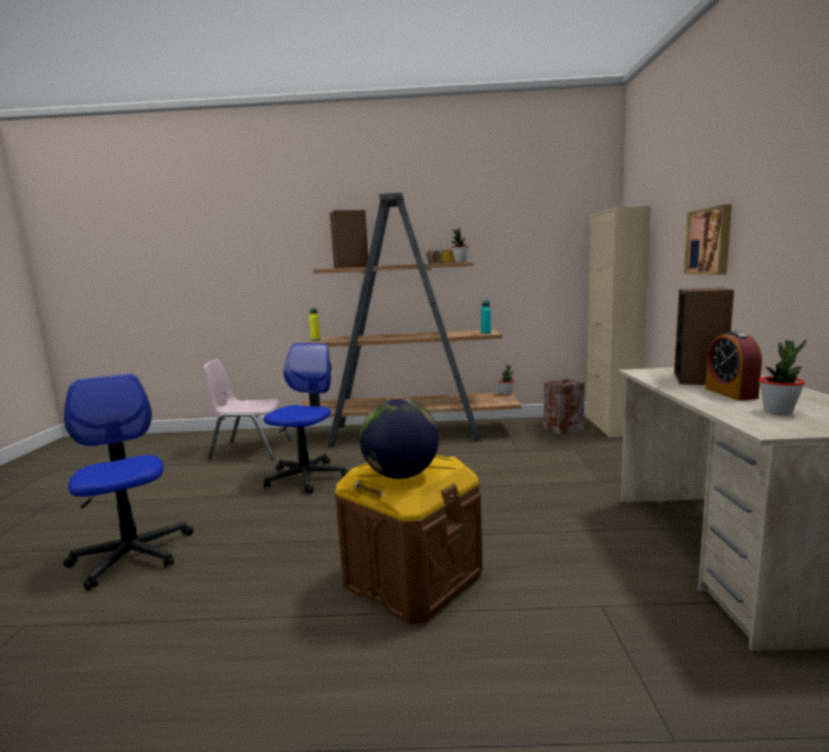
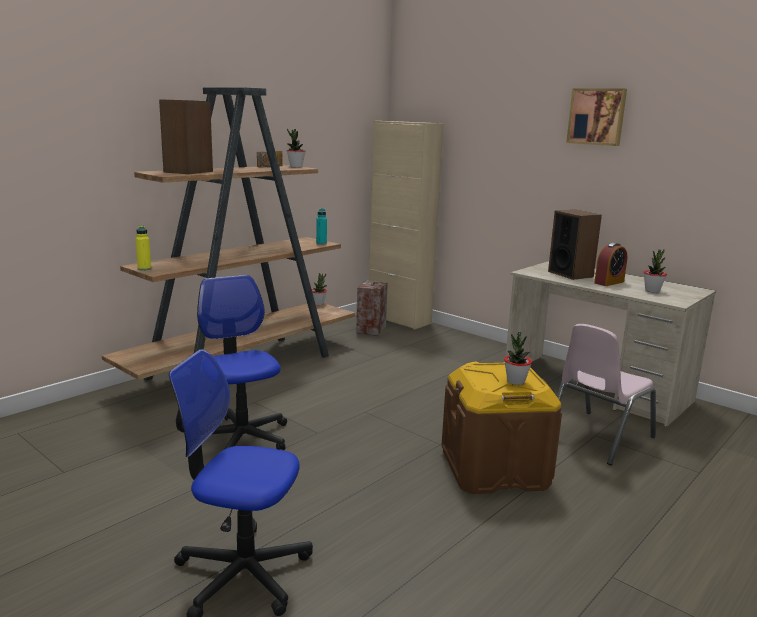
camera: 50 degrees left, 5 degrees up
(251, 449) = (88, 436): pink chair -> pink chair (598, 437)
(401, 475) = (515, 382): globe -> potted plant
(710, 241) = (521, 166): picture -> picture (597, 116)
(730, 393) = (609, 282): alarm clock -> alarm clock turned 75 degrees counterclockwise

